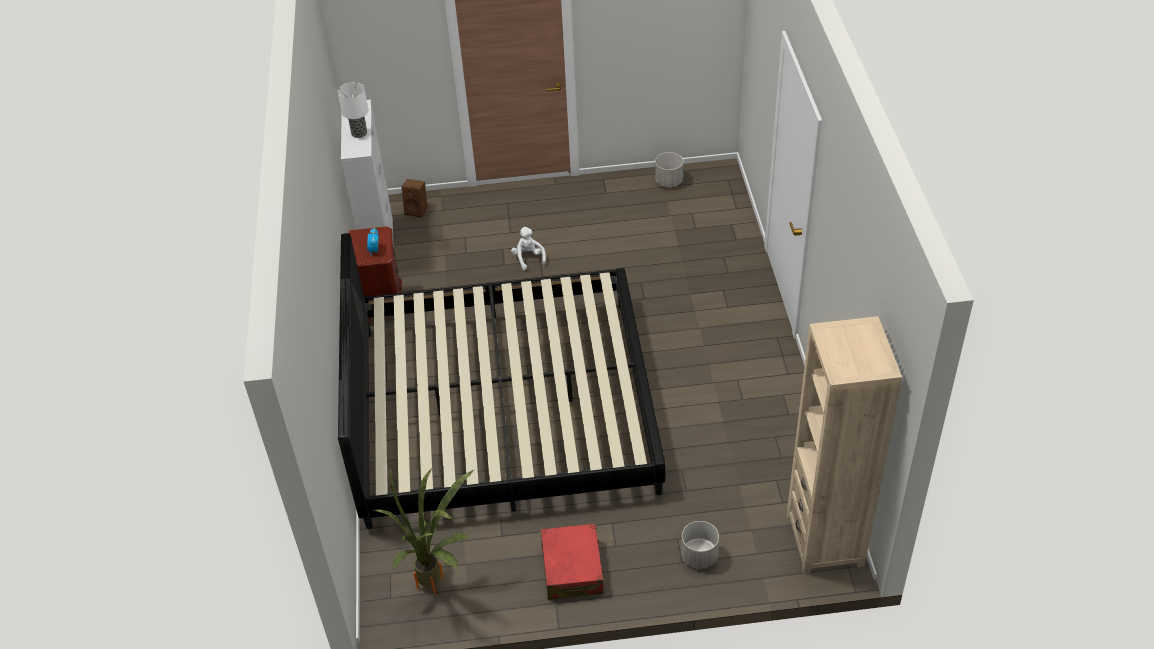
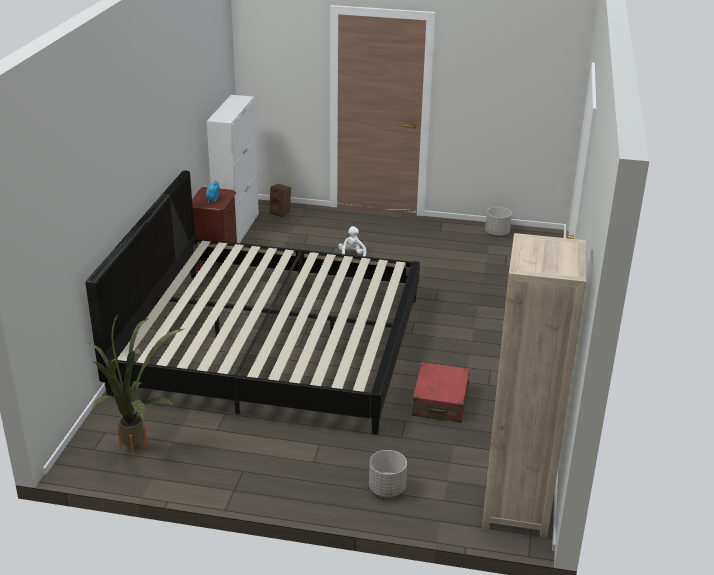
camera: 15 degrees right, 15 degrees down
(359, 133) = (231, 111): table lamp -> none
(572, 569) = (264, 469): red suitcase -> red suitcase (440, 402)

